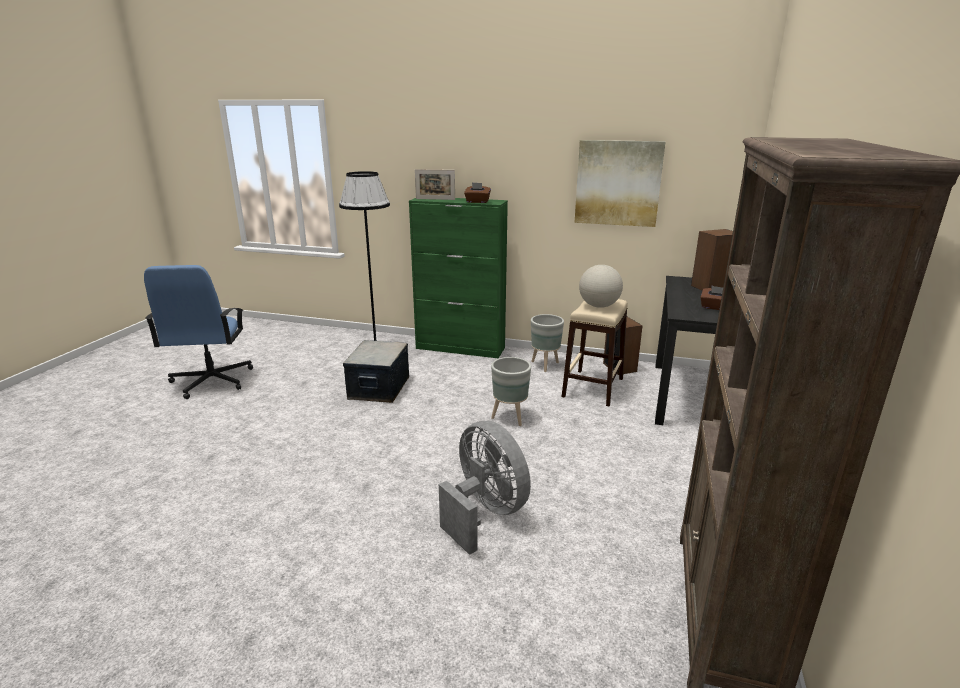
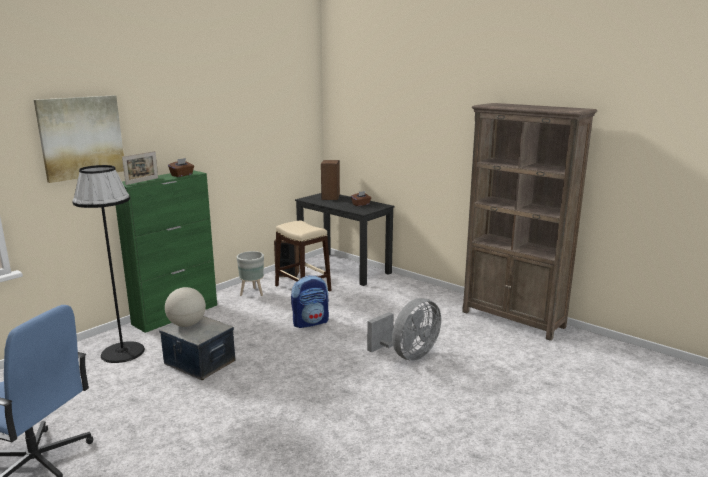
camera: 65 degrees left, 5 degrees down
(485, 513) = (408, 355): grey fan -> grey fan turned 150 degrees clockwise
(510, 418) = (310, 322): grey planter -> backpack
(598, 306) = (302, 227): globe -> globe (187, 324)
(618, 183) = (258, 142): picture -> picture (81, 137)

